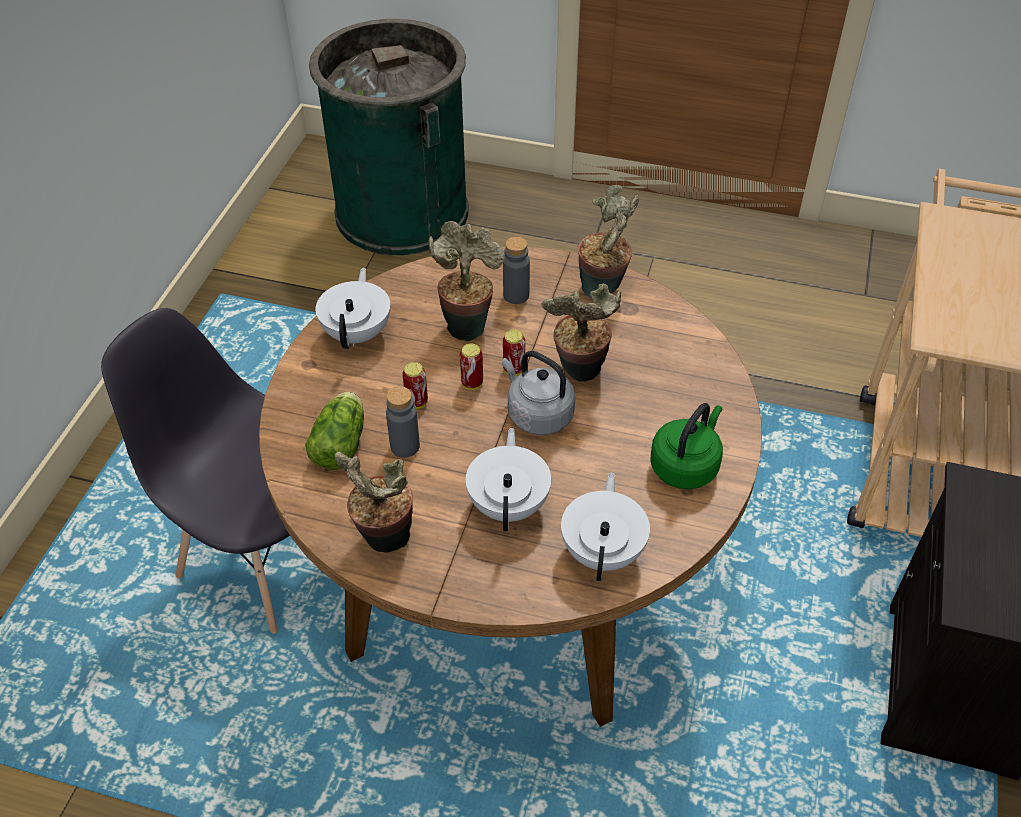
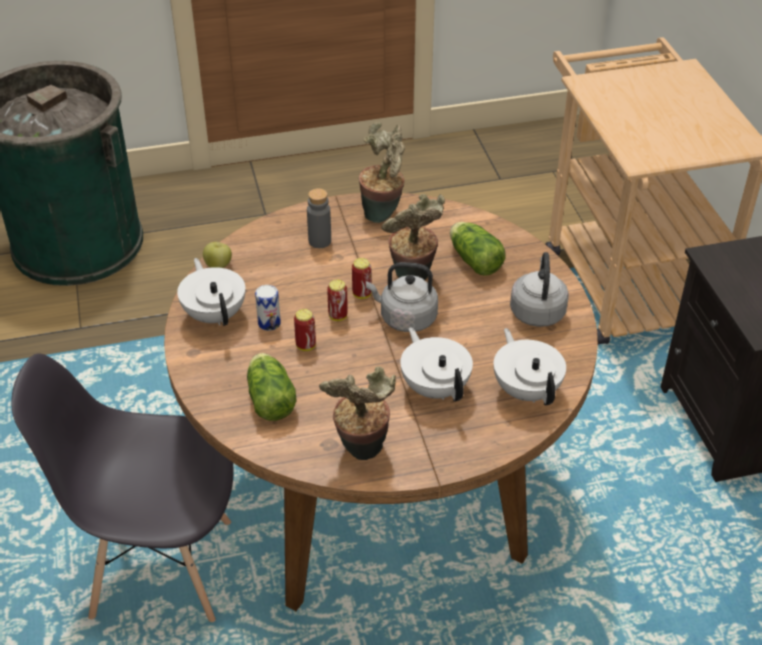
camera: 30 degrees left, 5 degrees down
(399, 283) = (218, 265): none -> apple
(400, 363) = (269, 323): none -> can
(405, 446) = (323, 380): grey bottle -> none
(467, 324) = (298, 276): potted plant -> none
(660, 377) = (473, 259): none -> lettuce
(686, 465) = (537, 311): green kettle -> grey kettle

